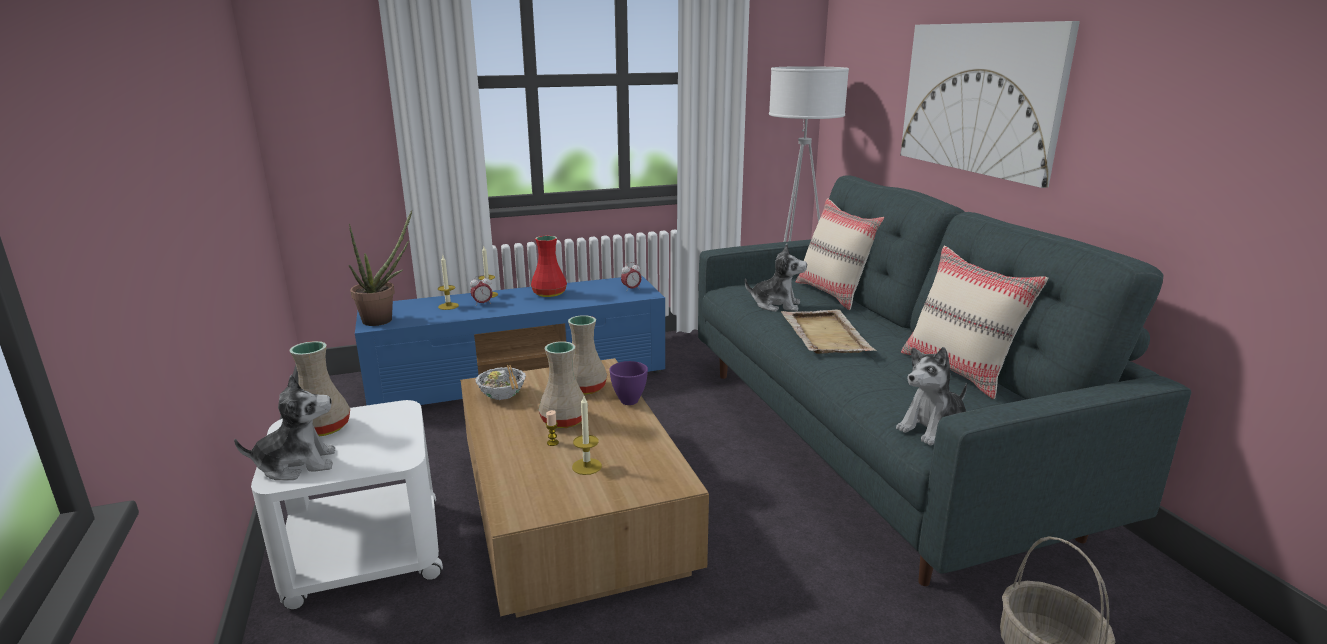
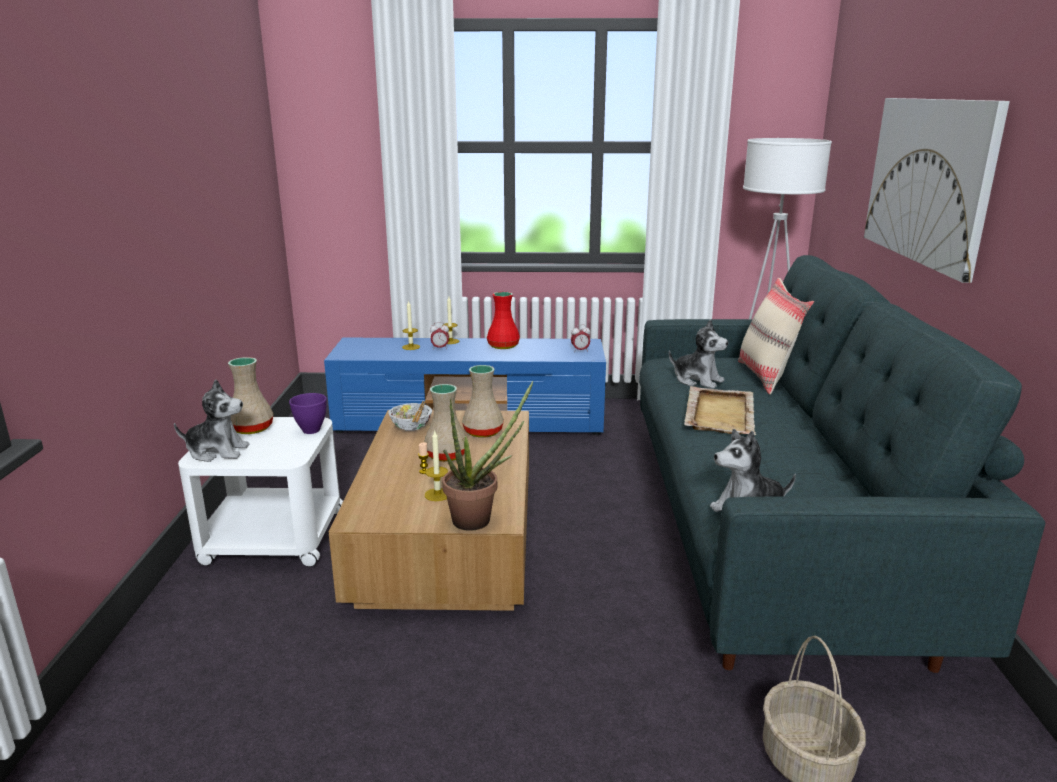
camera: 20 degrees right, 0 degrees up
(384, 319) = (353, 351): potted plant -> potted plant (479, 519)
(628, 401) = (511, 448): purple bowl -> purple bowl (310, 430)
(959, 371) = (831, 467): beige pillow -> none

